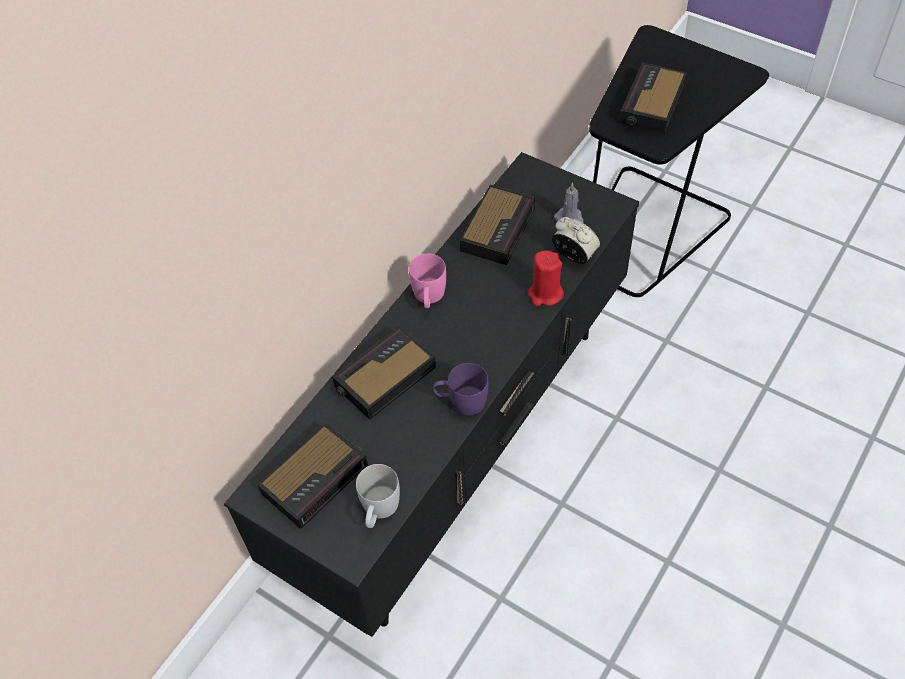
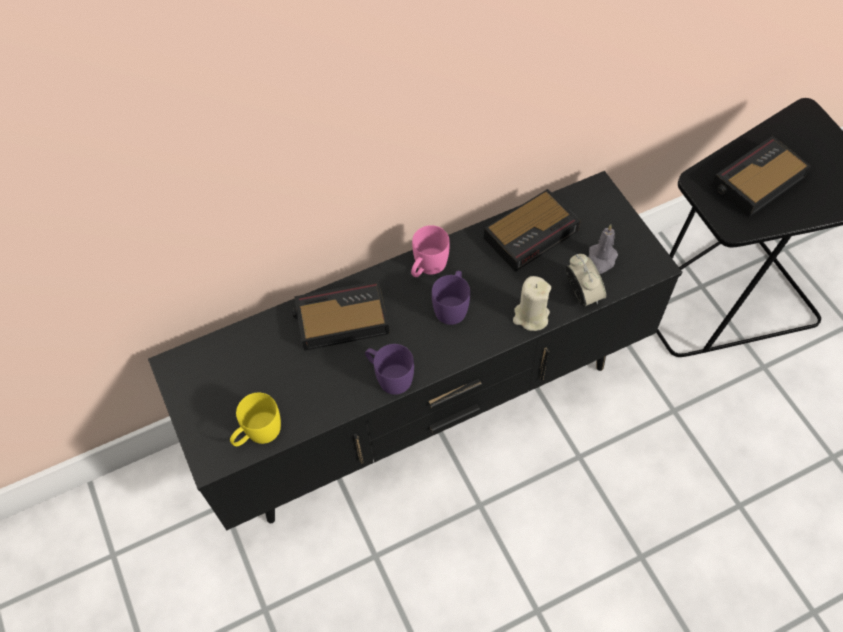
camera: 30 degrees right, 5 degrees up
(317, 477) = (230, 377): alarm clock -> none
(379, 510) = (257, 433): white mug -> yellow mug
(473, 317) = (452, 305): none -> purple mug
(545, 294) = (531, 316): red candle -> beige candle

